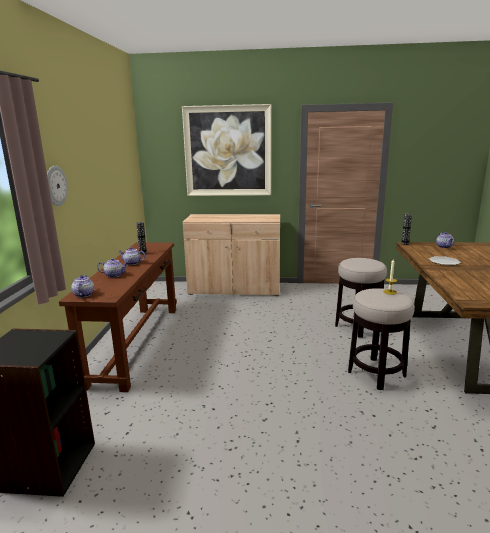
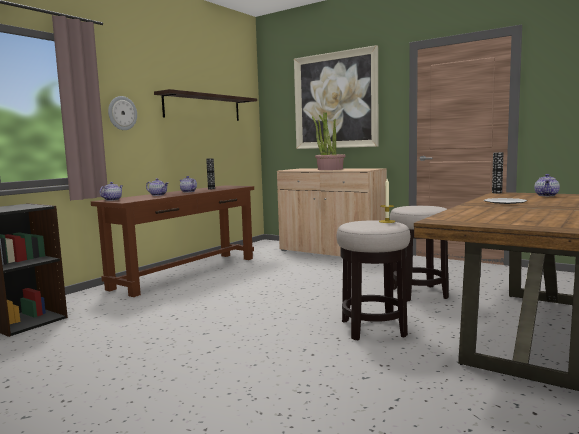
camera: 30 degrees right, 10 degrees down
(107, 162) = (203, 107): none -> shelf
(234, 218) = (330, 169): none -> potted plant

